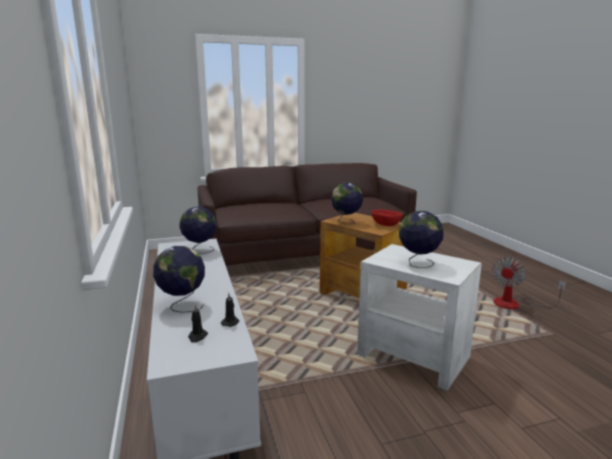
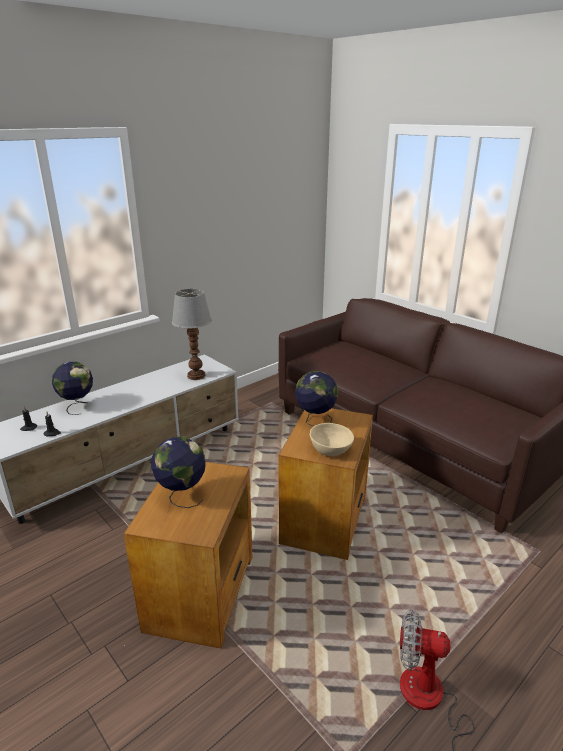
camera: 65 degrees right, 10 degrees up
(200, 251) = (195, 376): globe -> table lamp
(386, 225) = (330, 450): red bowl -> beige bowl
(412, 355) = (202, 592): white side table -> brown side table

